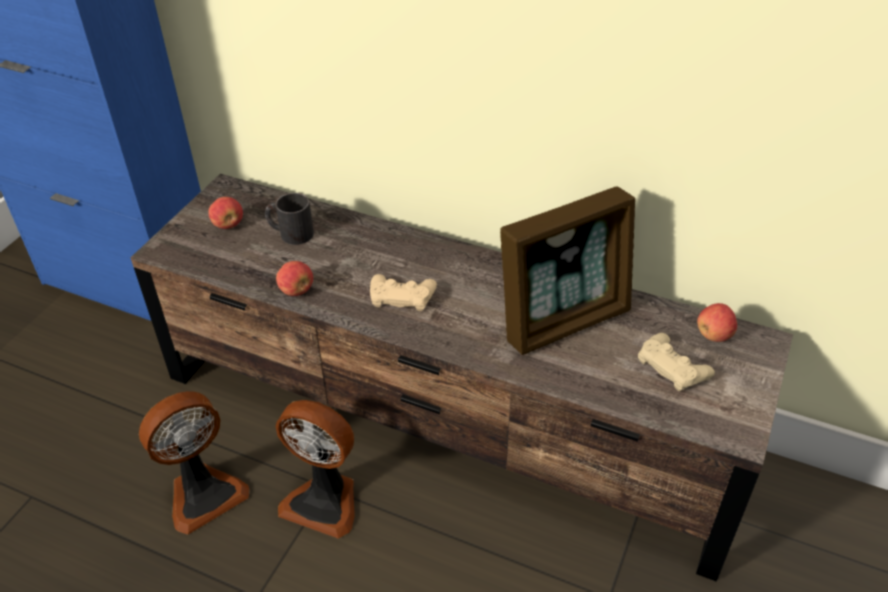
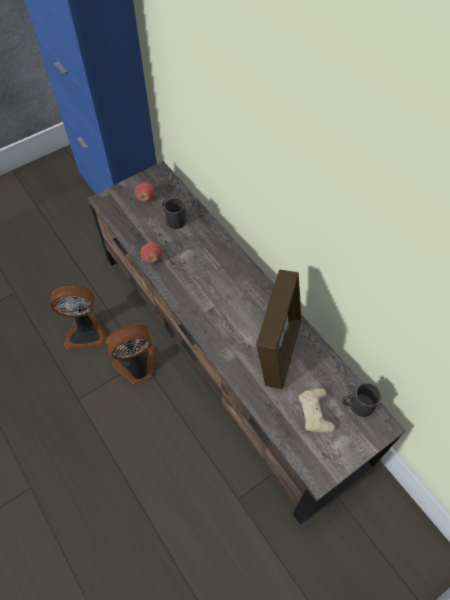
camera: 30 degrees right, 15 degrees up
(324, 501) = (137, 366): fan -> fan turned 105 degrees clockwise
(402, 296) = (202, 289): beige game controller -> none
(564, 320) = (277, 350): picture frame -> picture frame turned 75 degrees counterclockwise
(714, 335) = (356, 405): apple -> black mug

